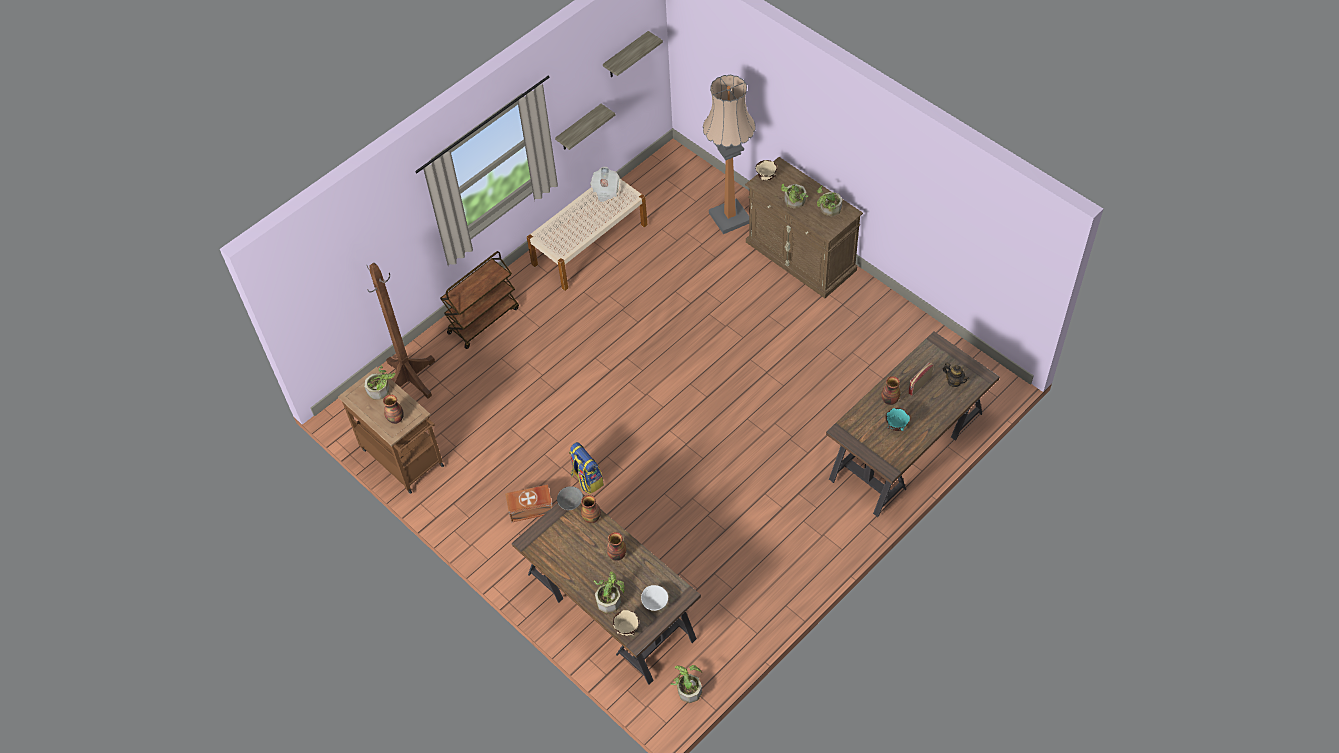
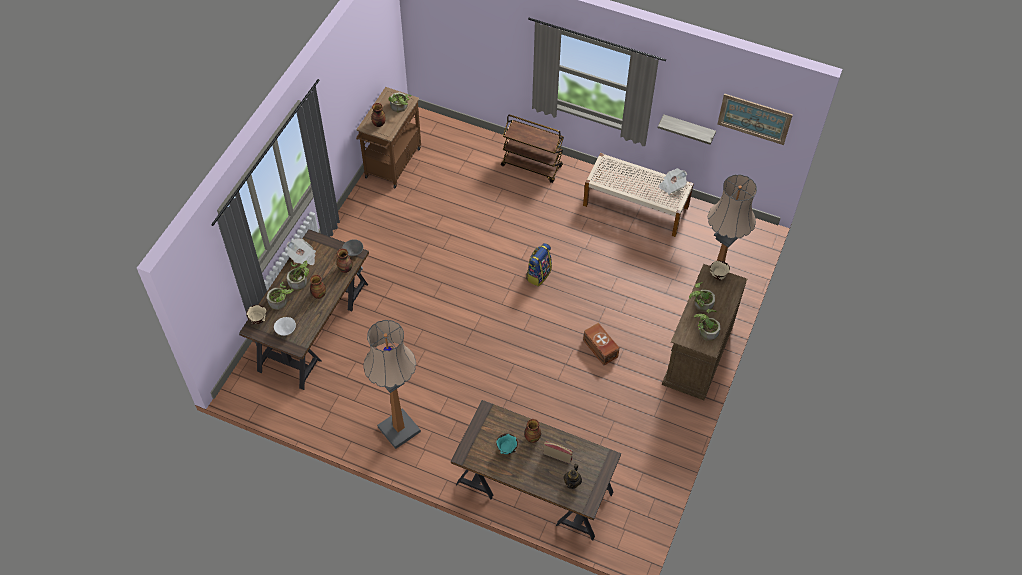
camera: 65 degrees right, 0 degrees up
(409, 379) = (461, 142): brown clothes rack -> none
(531, 509) = (378, 252): brown storage box -> brown storage box (600, 349)
(552, 559) = (303, 257): none -> newspaper
(586, 479) = (416, 276): backpack -> backpack (538, 274)
(626, 56) = (754, 118): shelf -> picture
(688, 688) = (261, 397): potted plant -> potted plant (300, 281)
(788, 552) = (399, 429): none -> floor lamp

